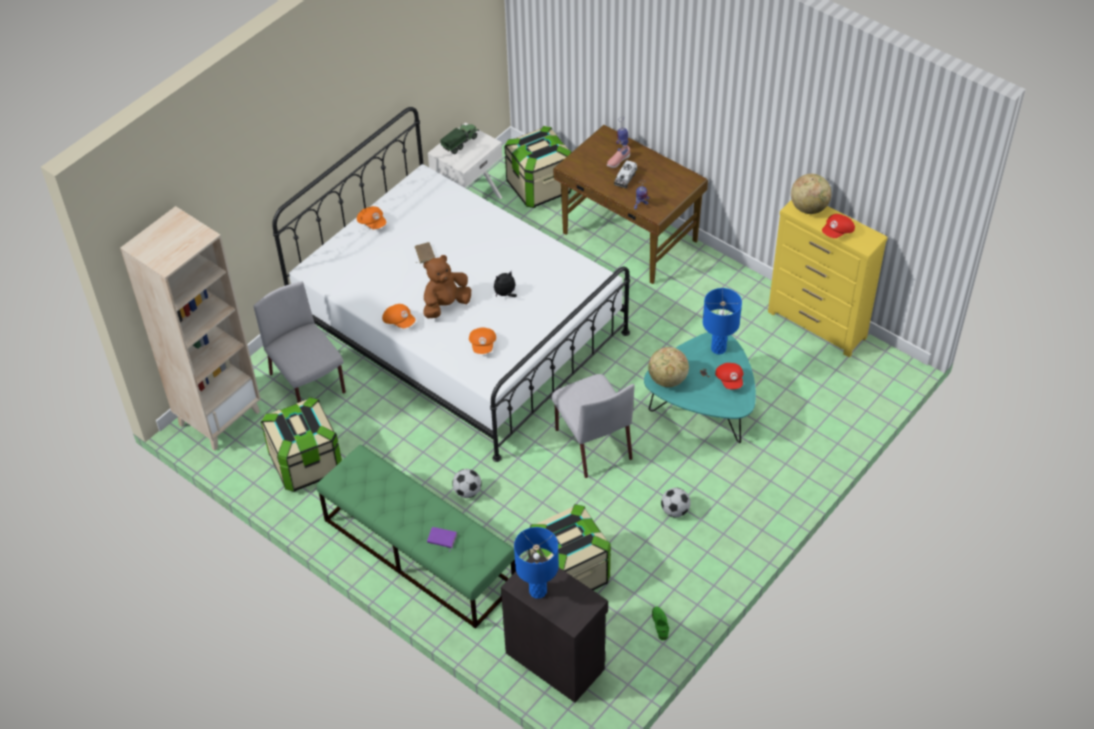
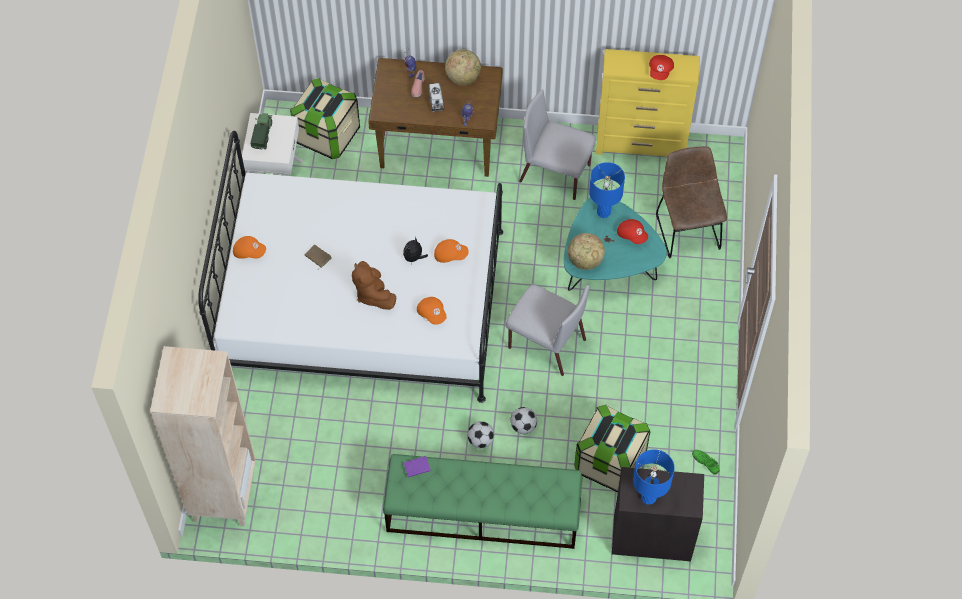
camera: 35 degrees left, 10 degrees up
(306, 464) = (331, 492): storage box -> none
(308, 384) = (275, 422): grey chair -> grey chair (556, 173)
(399, 321) = (346, 330): orange cap -> orange cap (450, 254)
(441, 539) = (521, 496): purple book -> purple book (417, 468)
(445, 305) = (373, 294): brown plush toy -> brown plush toy turned 45 degrees counterclockwise
(675, 511) = (649, 364): football -> football (523, 426)
(805, 415) = (686, 228): none -> brown chair
(809, 208) = (623, 60): globe -> globe (463, 78)

